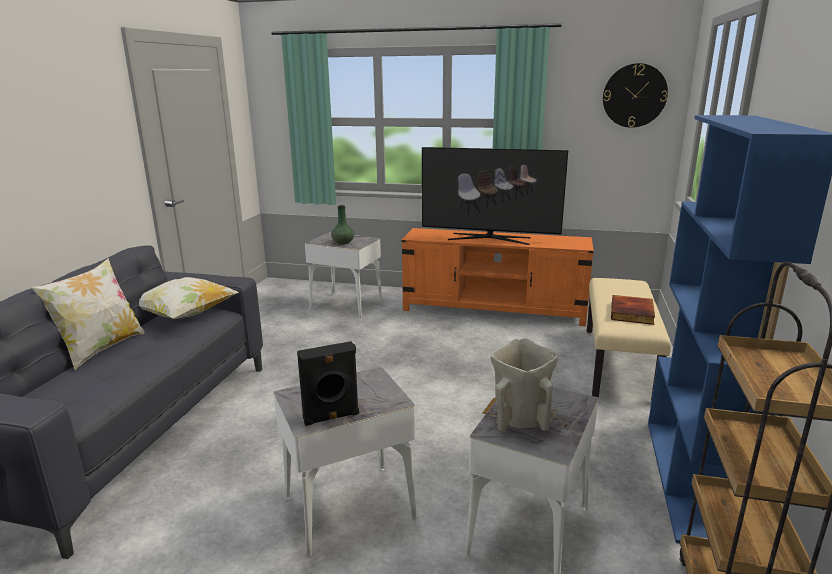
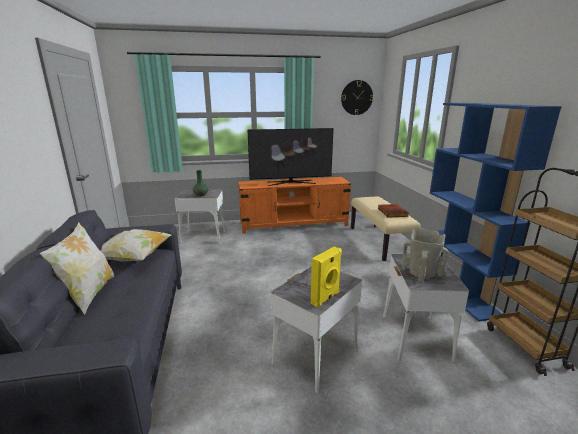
camera: 25 degrees left, 0 degrees up
(331, 417) = (326, 298): black speaker -> yellow speaker

